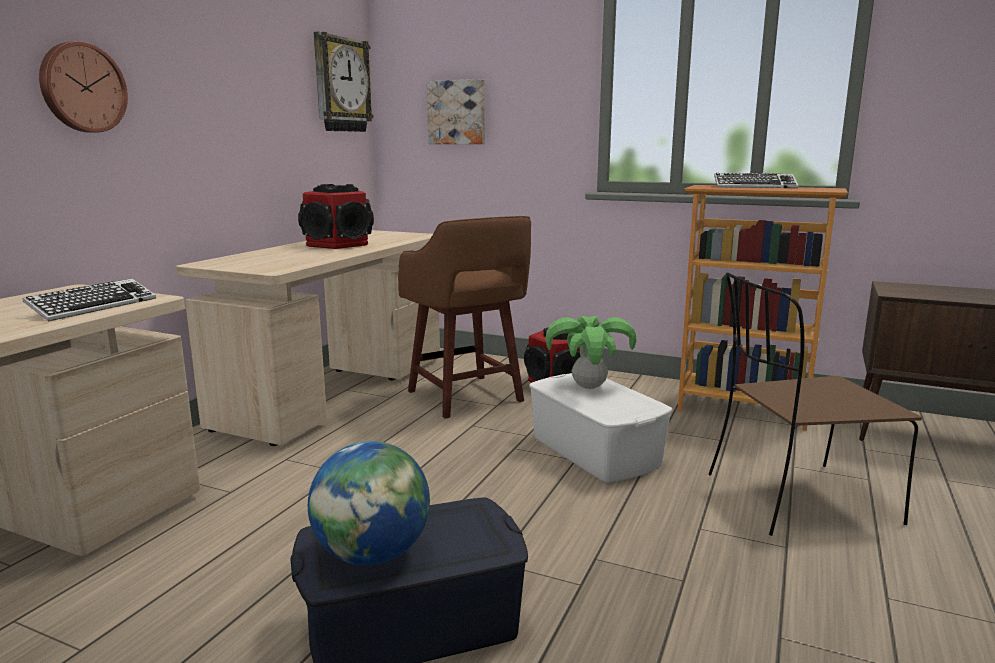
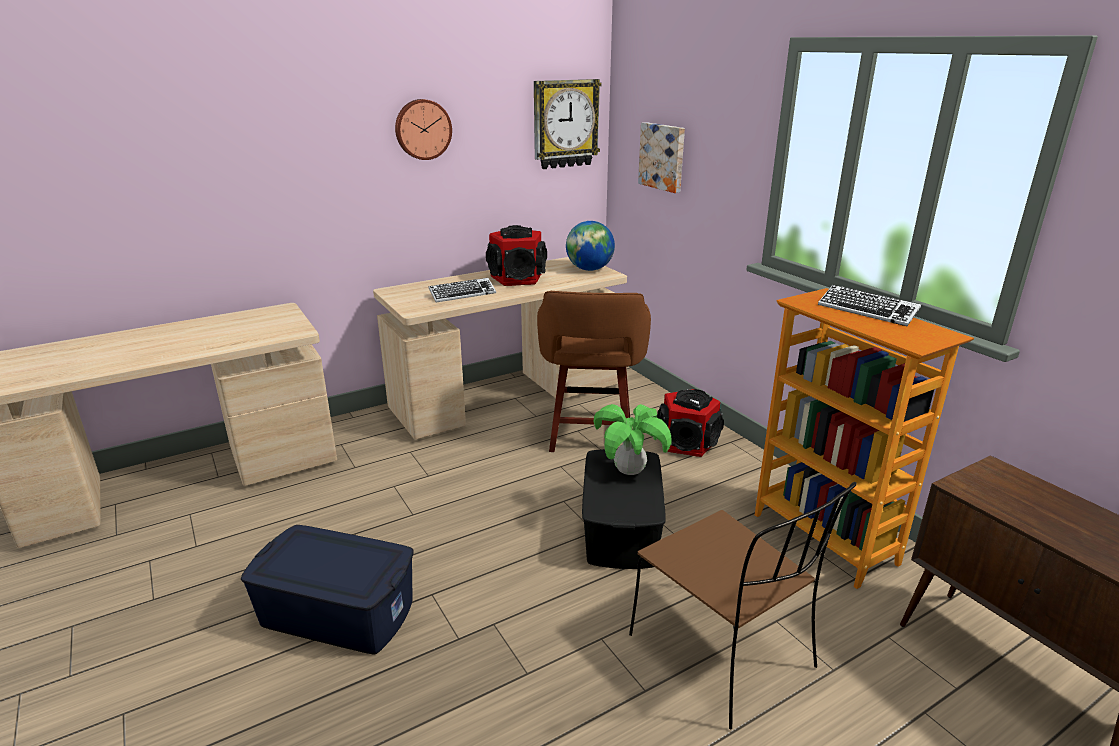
camera: 35 degrees right, 10 degrees up
(82, 88) = (303, 165): wall clock -> wall clock (422, 129)
(94, 307) = (262, 334): keyboard -> keyboard (462, 294)
(372, 555) = (301, 562): globe -> globe (589, 269)
(594, 451) = (620, 529): white storage box -> black storage box
(796, 499) = (724, 653): brown chair -> brown chair turned 150 degrees counterclockwise

